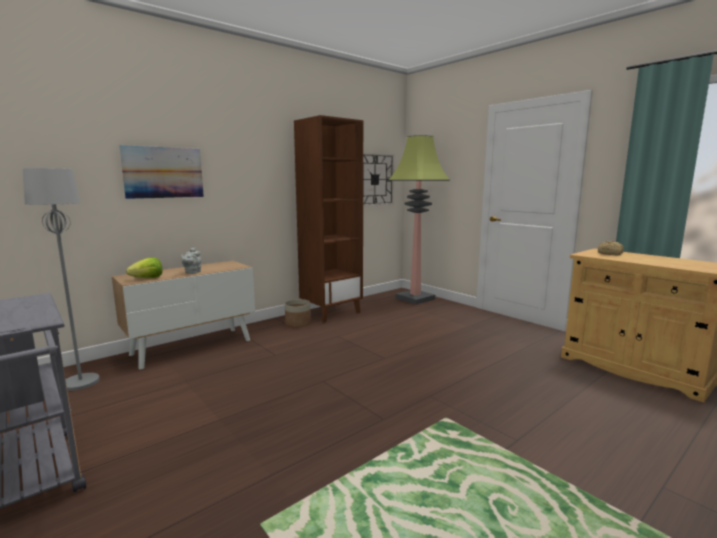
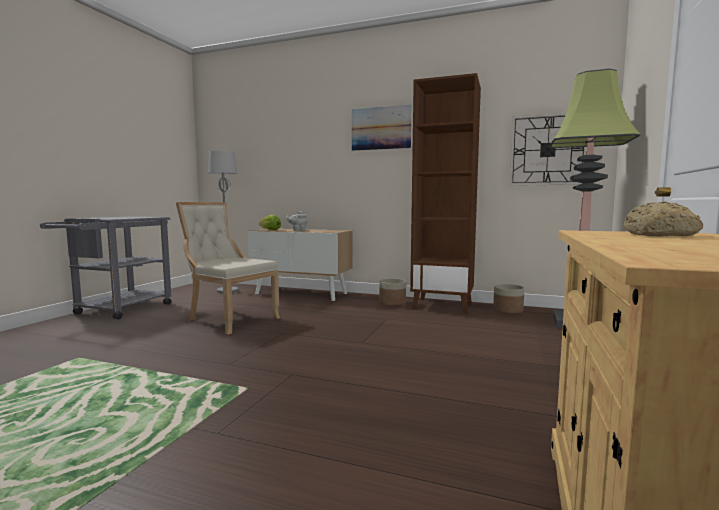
camera: 60 degrees right, 5 degrees down
(163, 172) = (307, 154): picture -> picture (381, 128)
(234, 400) = (229, 319): none -> beige chair
(370, 302) = (507, 310): none -> planter

